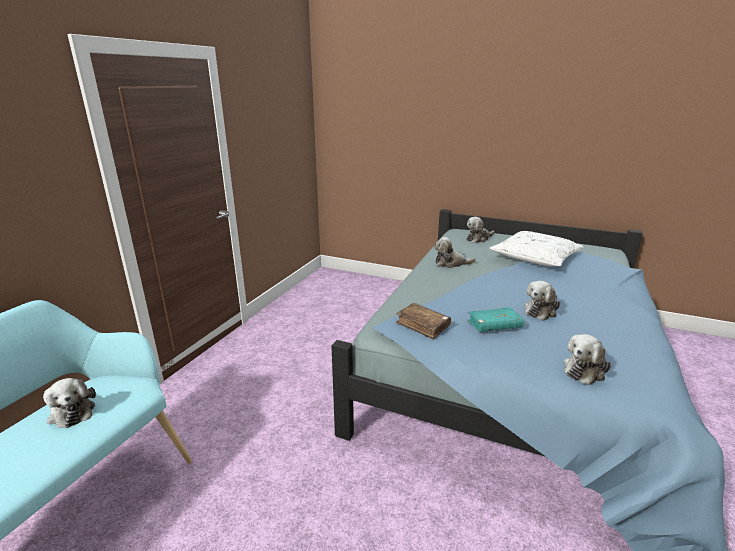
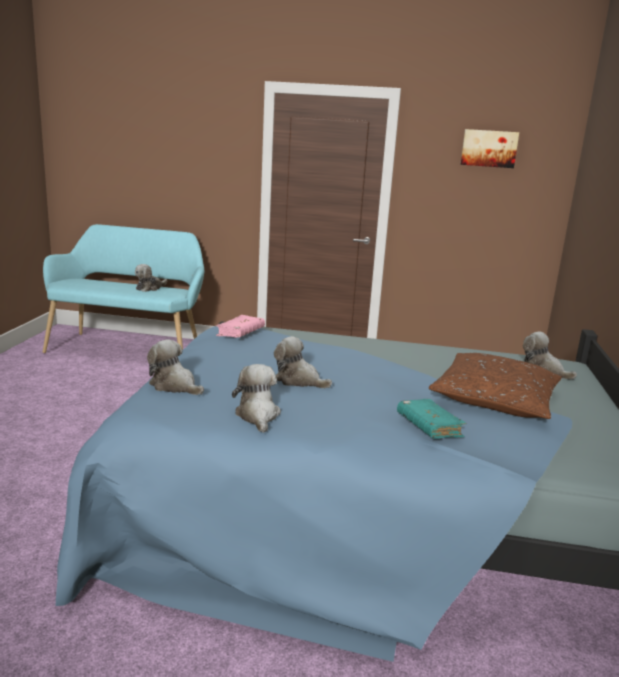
camera: 75 degrees right, 5 degrees down
(276, 102) = (489, 148): none -> picture
(423, 325) = (240, 333): brown book -> pink book
(450, 263) = (419, 352): plush toy -> plush toy (258, 415)
(494, 326) = (250, 357): turquoise book -> turquoise book (429, 427)
(535, 257) = (495, 398): white pillow -> brown pillow

